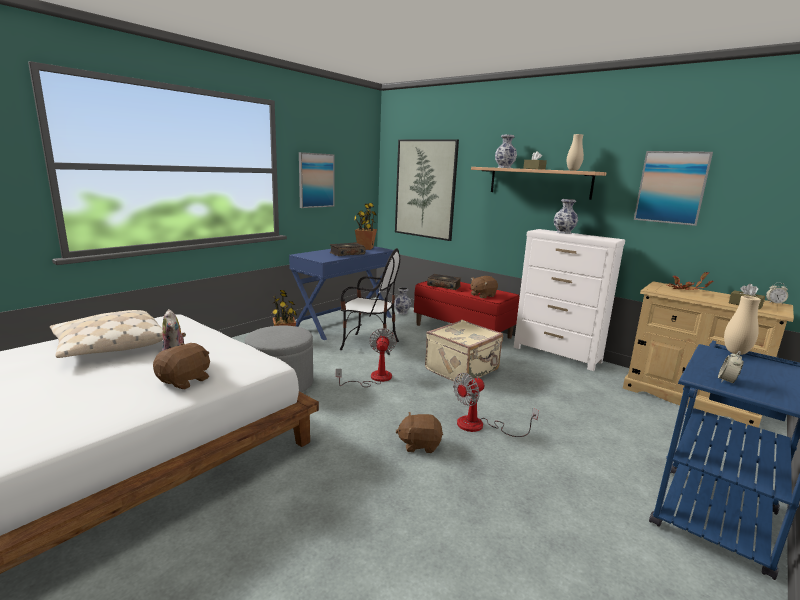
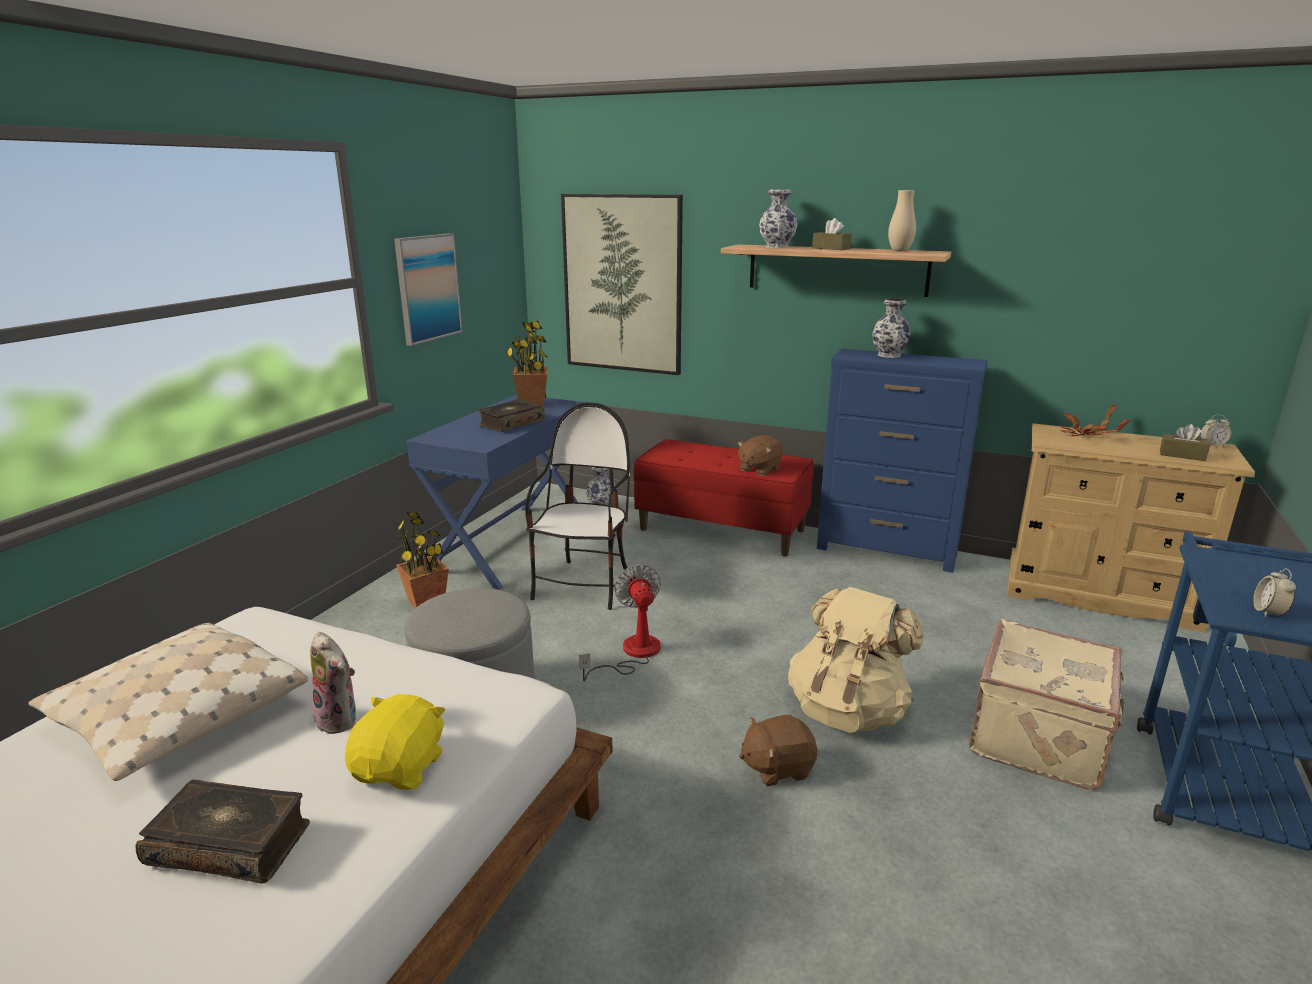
camera: 15 degrees left, 5 degrees up
(185, 381) = (401, 768): brown plush toy -> yellow plush toy
(369, 344) = (584, 585): chair -> chair turned 75 degrees counterclockwise
(444, 286) = (685, 458): book -> book (231, 843)
(463, 370) = (764, 608): beige suitcase -> beige suitcase (1041, 737)
(480, 426) = (848, 711): fan -> beige backpack
(557, 355) = (887, 551): white dresser -> blue dresser
(671, 187) = (1056, 275): picture -> none
(735, 352) = (1238, 554): beige vase -> none

